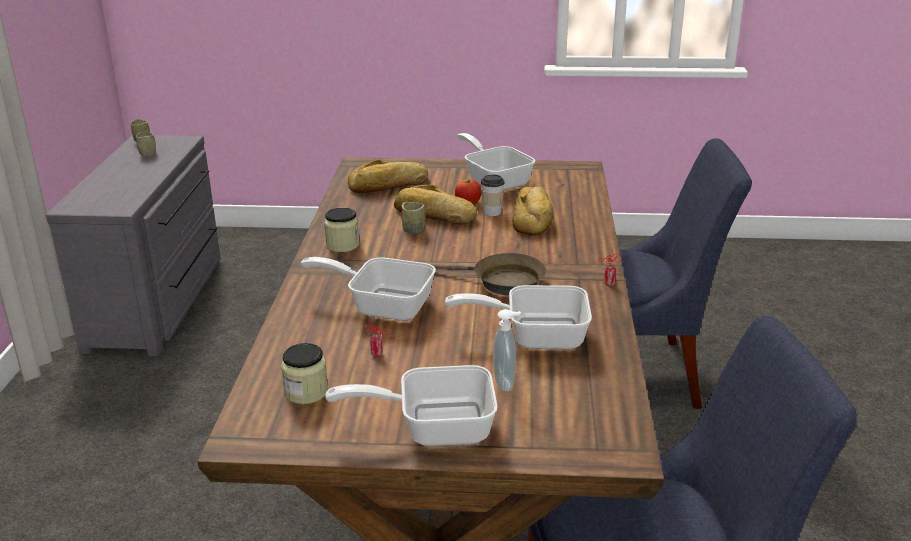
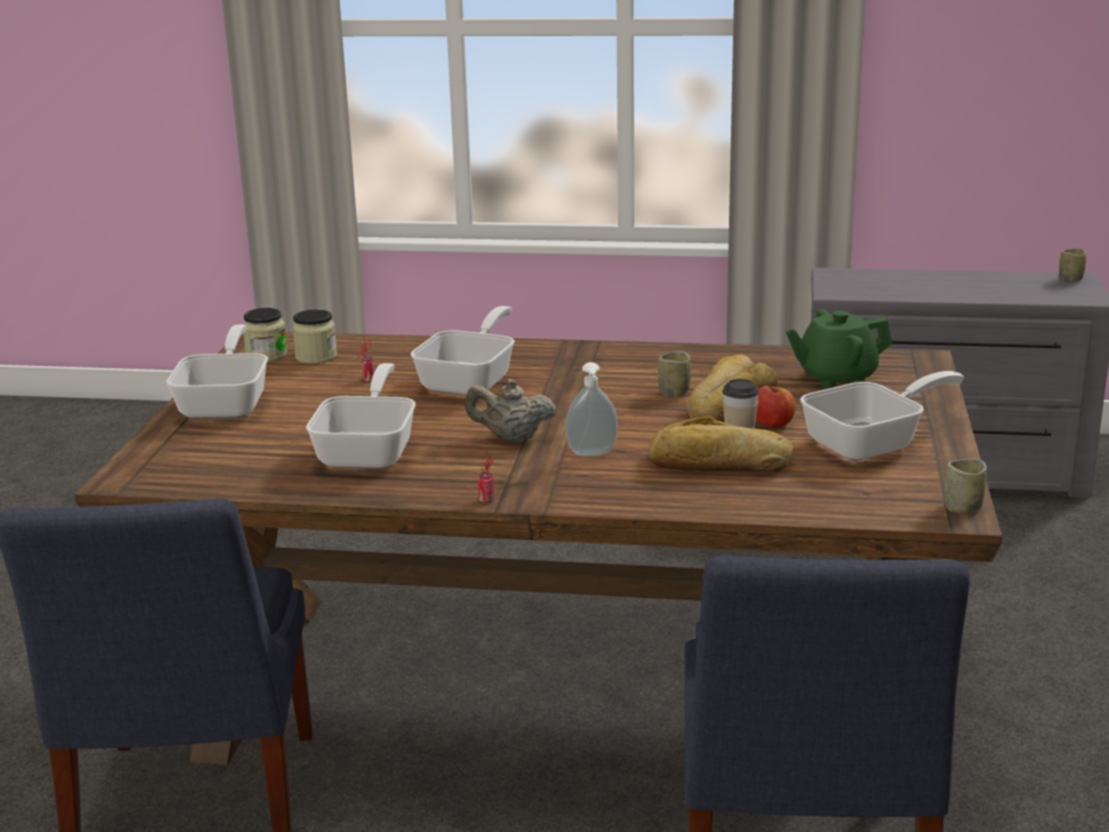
camera: 95 degrees right, 5 degrees down
(148, 154) = (1020, 286): cup -> cup (962, 507)
(342, 245) = (632, 359): jar -> jar (266, 355)
(389, 185) = (836, 378): bread -> green teapot
(502, 282) = (511, 438): brown frying pan -> beige teapot
(506, 383) = (281, 433): soap dispenser -> soap dispenser (592, 454)

